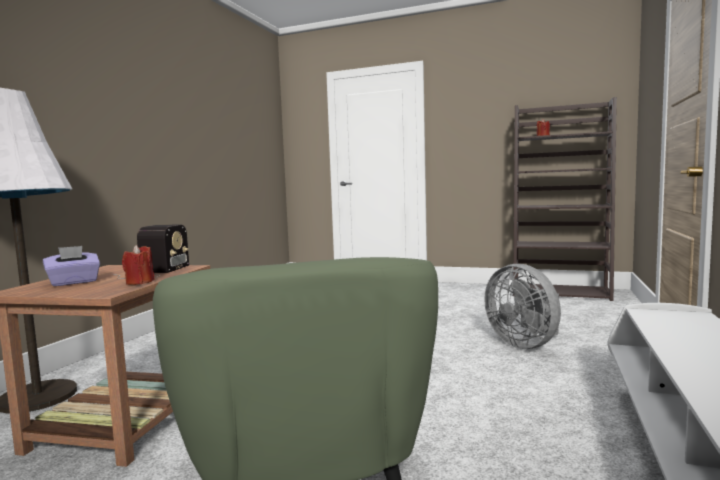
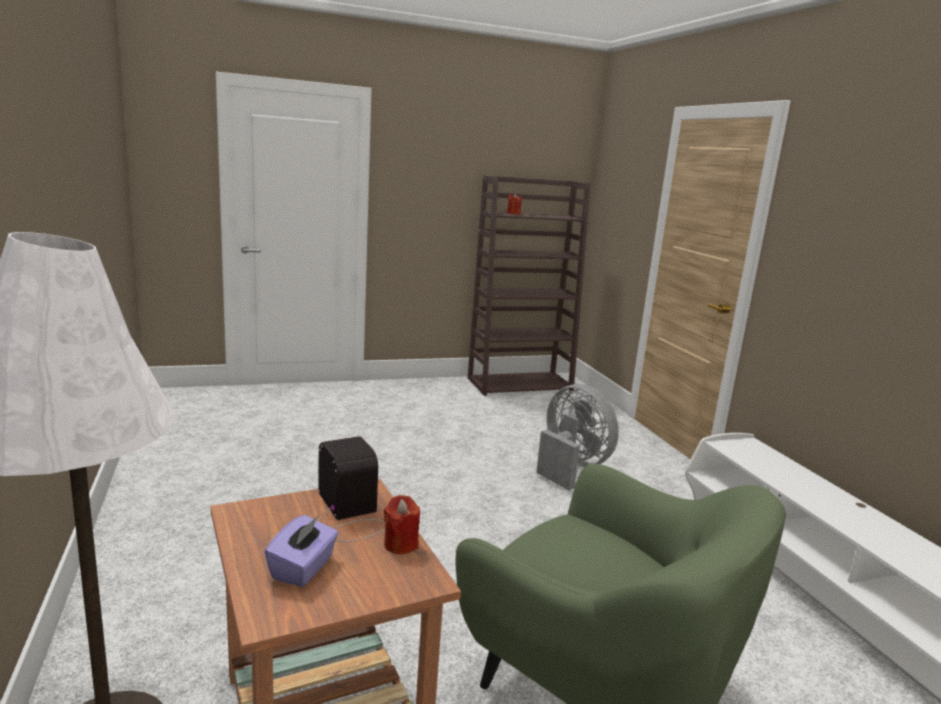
camera: 40 degrees left, 10 degrees up
(524, 344) = (571, 467): grey fan -> grey fan turned 150 degrees counterclockwise

